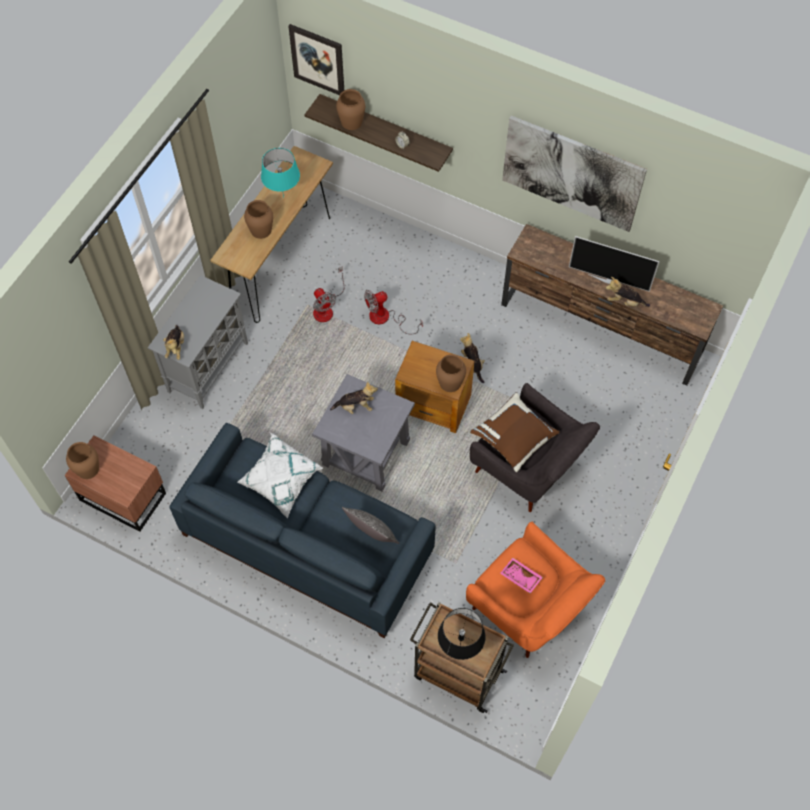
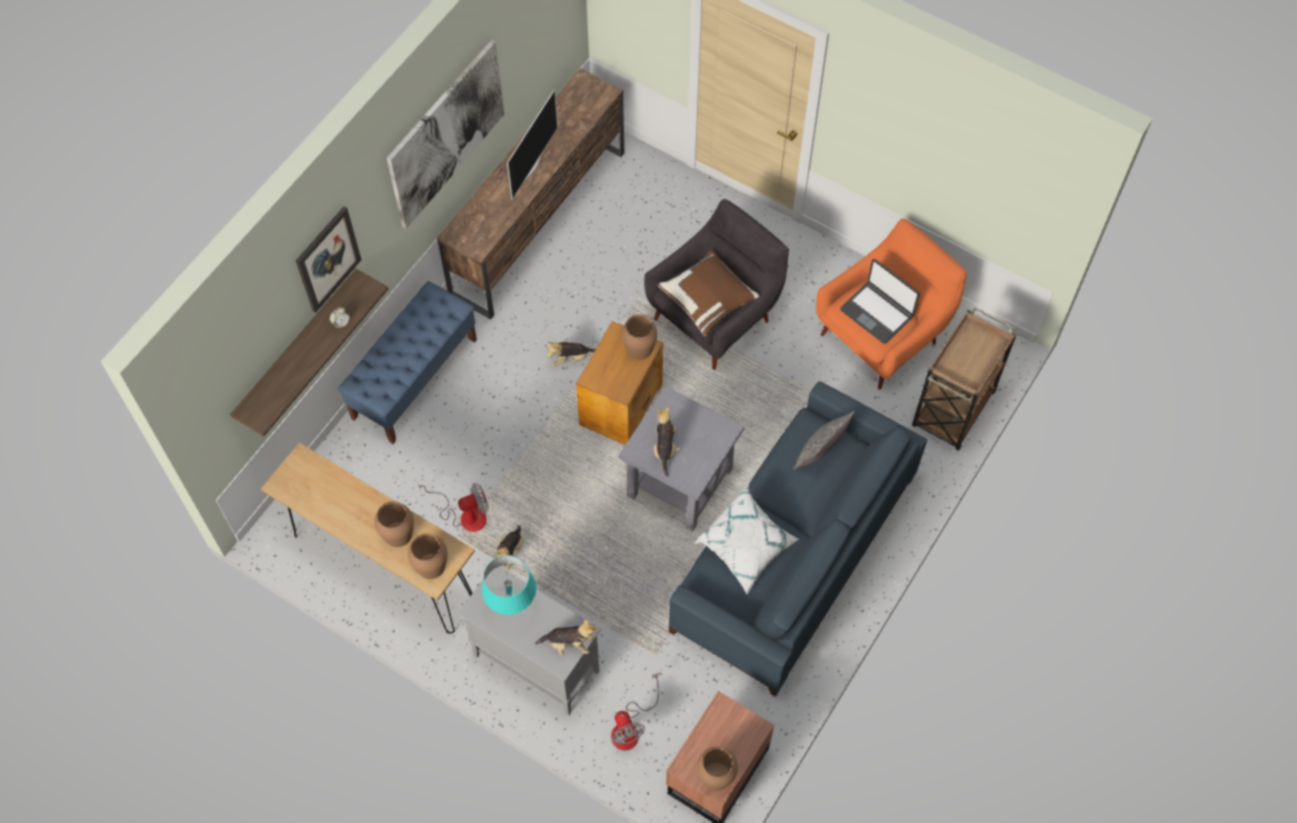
camera: 85 degrees left, 0 degrees up
(283, 198) = (349, 504): turquoise table lamp -> turquoise table lamp (512, 607)
(317, 60) = (216, 381): picture -> picture (327, 259)
(352, 122) = (289, 378): brown vase -> brown vase (431, 565)
(386, 319) = (492, 447): fan -> fan (630, 727)
(441, 261) = (415, 378): none -> blue bench
(459, 648) = (977, 357): black table lamp -> none
(520, 578) = (877, 313): pink tray -> laptop
(624, 301) = (563, 156): plush toy -> plush toy (509, 552)

